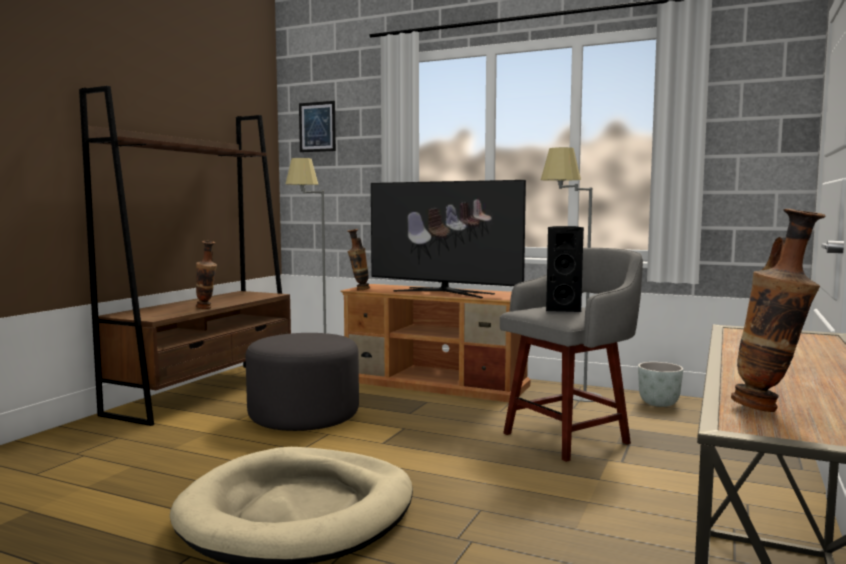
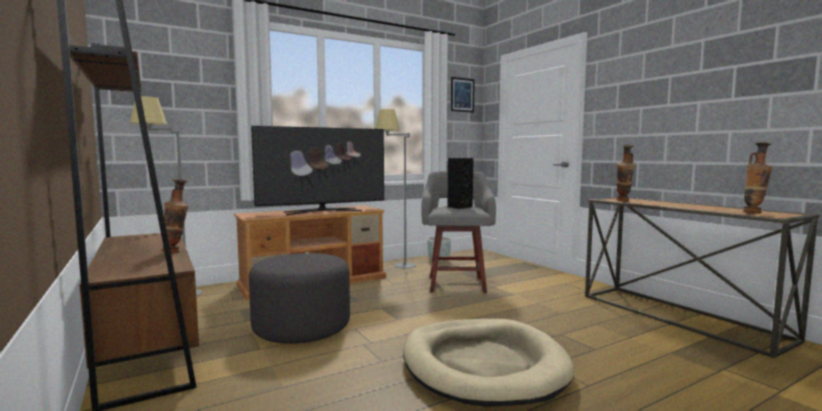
camera: 55 degrees left, 0 degrees up
(317, 127) = (149, 67): picture -> picture (462, 95)
(358, 290) = (257, 218): vase -> vase (623, 201)

